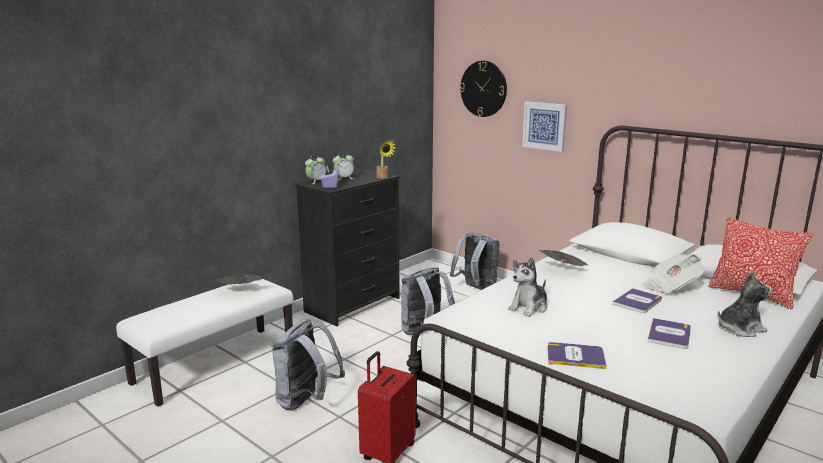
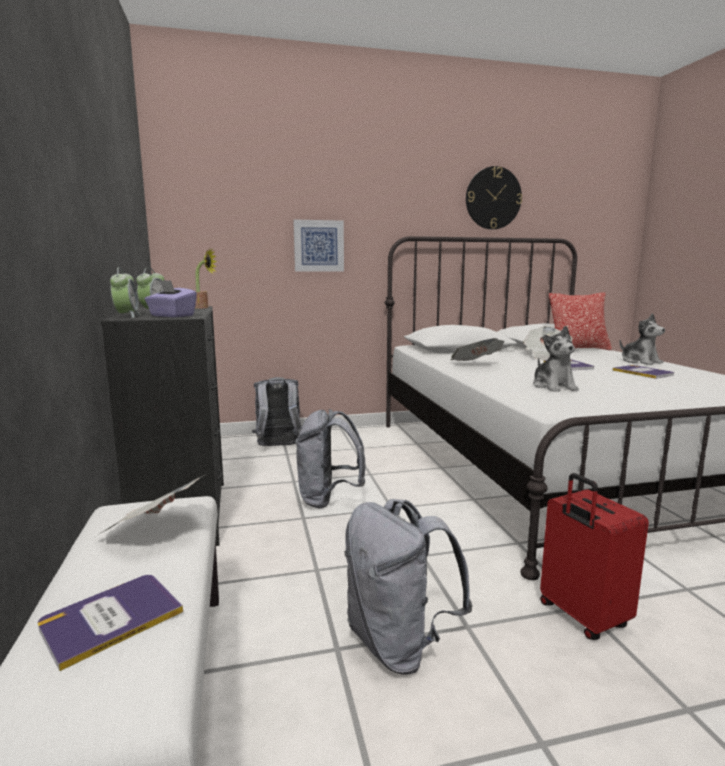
camera: 55 degrees left, 5 degrees down
(483, 89) = (232, 207): wall clock -> wall clock (493, 198)
(575, 356) = (683, 397): book -> book (111, 618)
(739, 328) = (640, 361): plush toy -> plush toy turned 135 degrees clockwise

